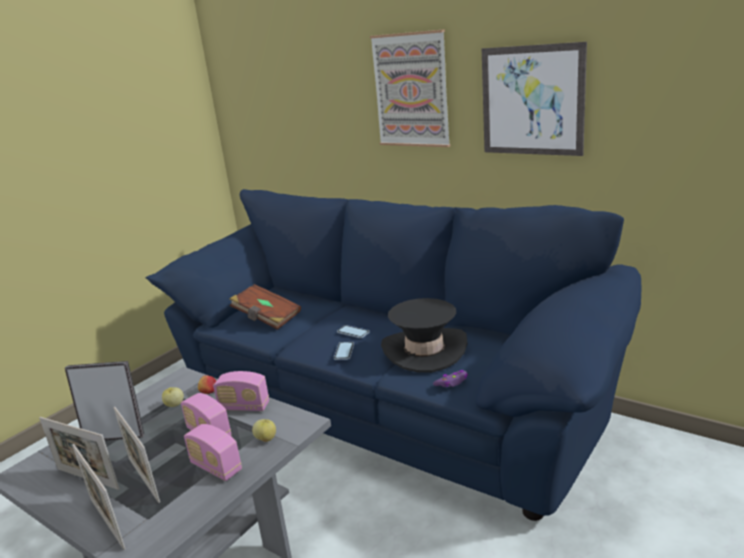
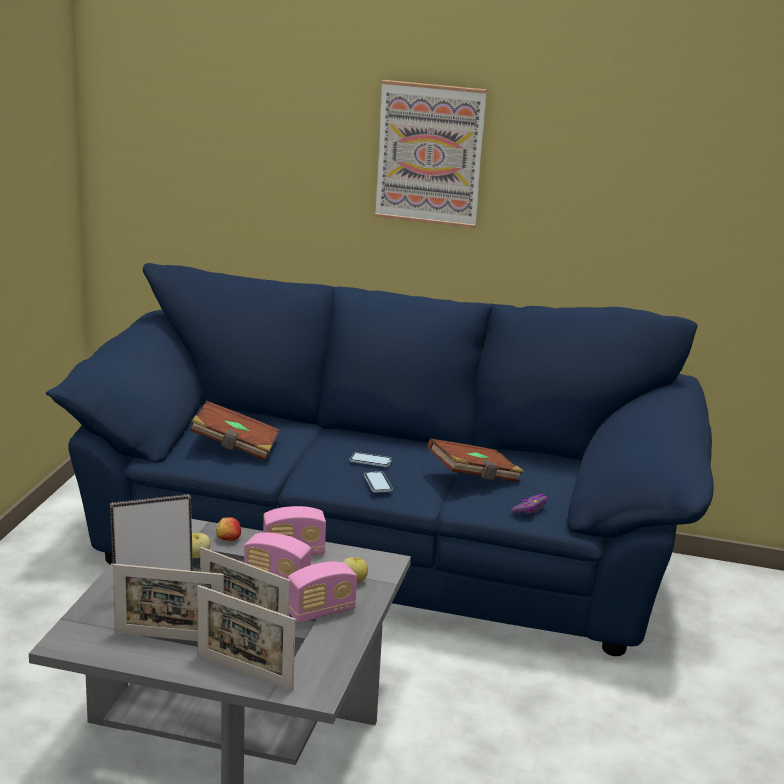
camera: 25 degrees left, 0 degrees up
(216, 467) = (321, 612): radio -> radio turned 45 degrees counterclockwise
(424, 350) = (474, 477): black hat -> brown book
(532, 101) = (588, 185): picture -> none

